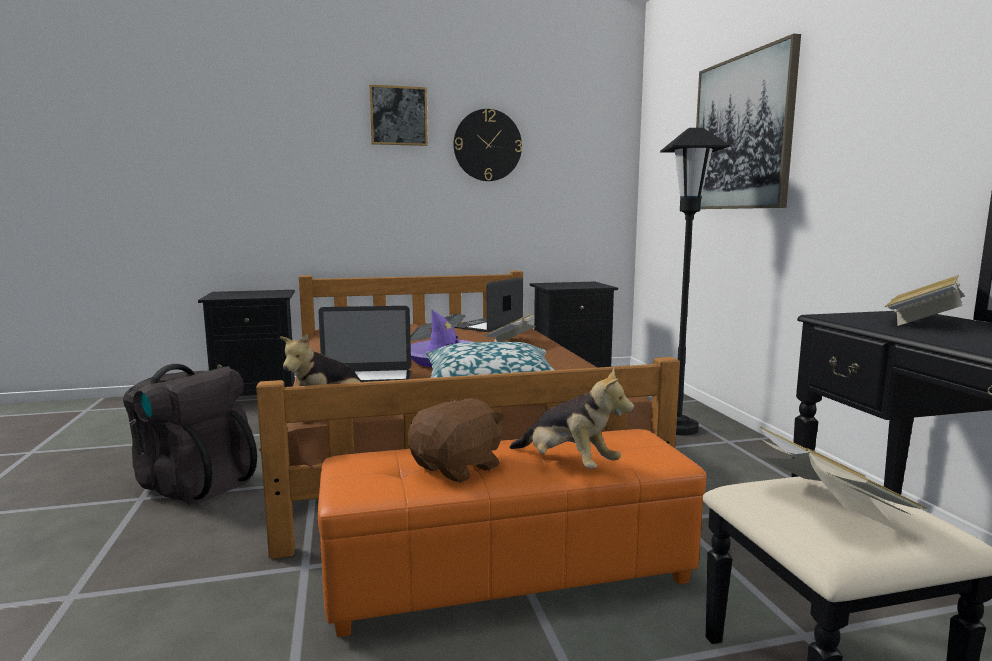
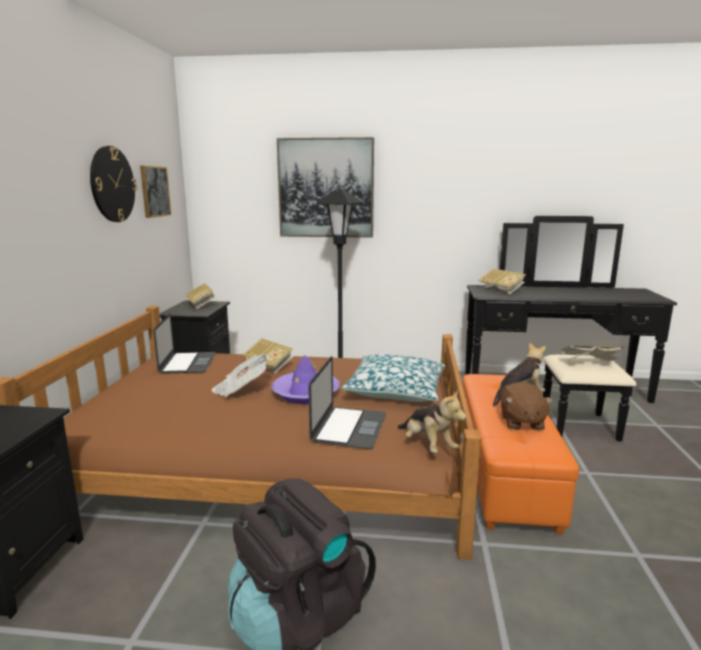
camera: 70 degrees left, 5 degrees up
(399, 116) = (45, 151): picture -> picture (154, 191)
(458, 468) = (521, 422): brown plush toy -> brown plush toy turned 150 degrees counterclockwise
(487, 325) = (188, 363): laptop -> laptop turned 150 degrees counterclockwise
(587, 284) = (201, 304): none -> book

